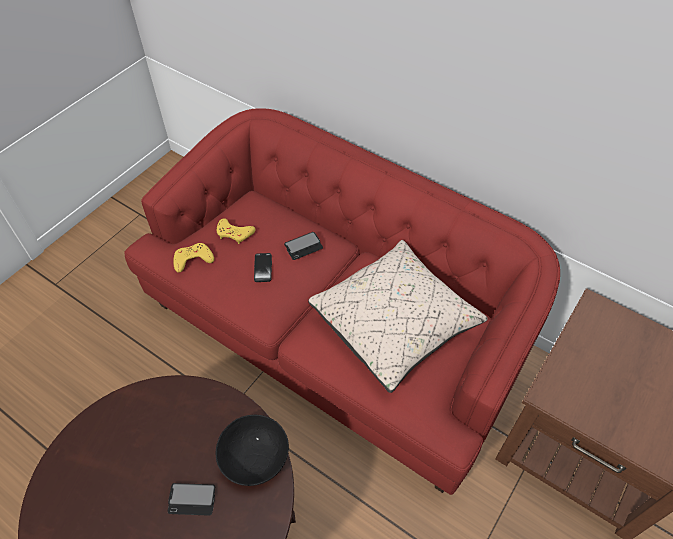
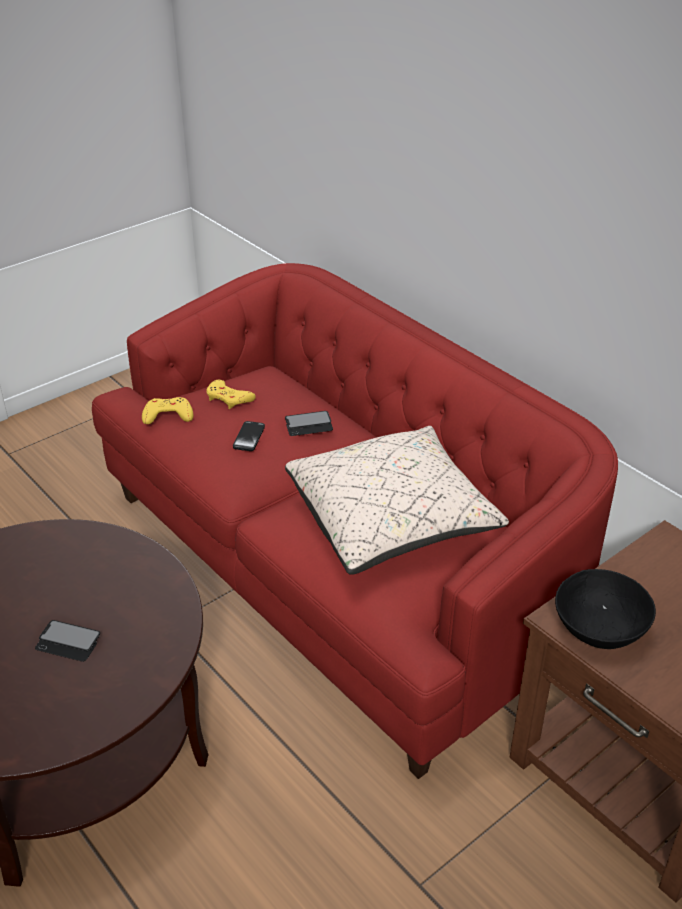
camera: 15 degrees right, 15 degrees down
(255, 458) = (160, 619): black bowl -> black bowl (600, 629)

